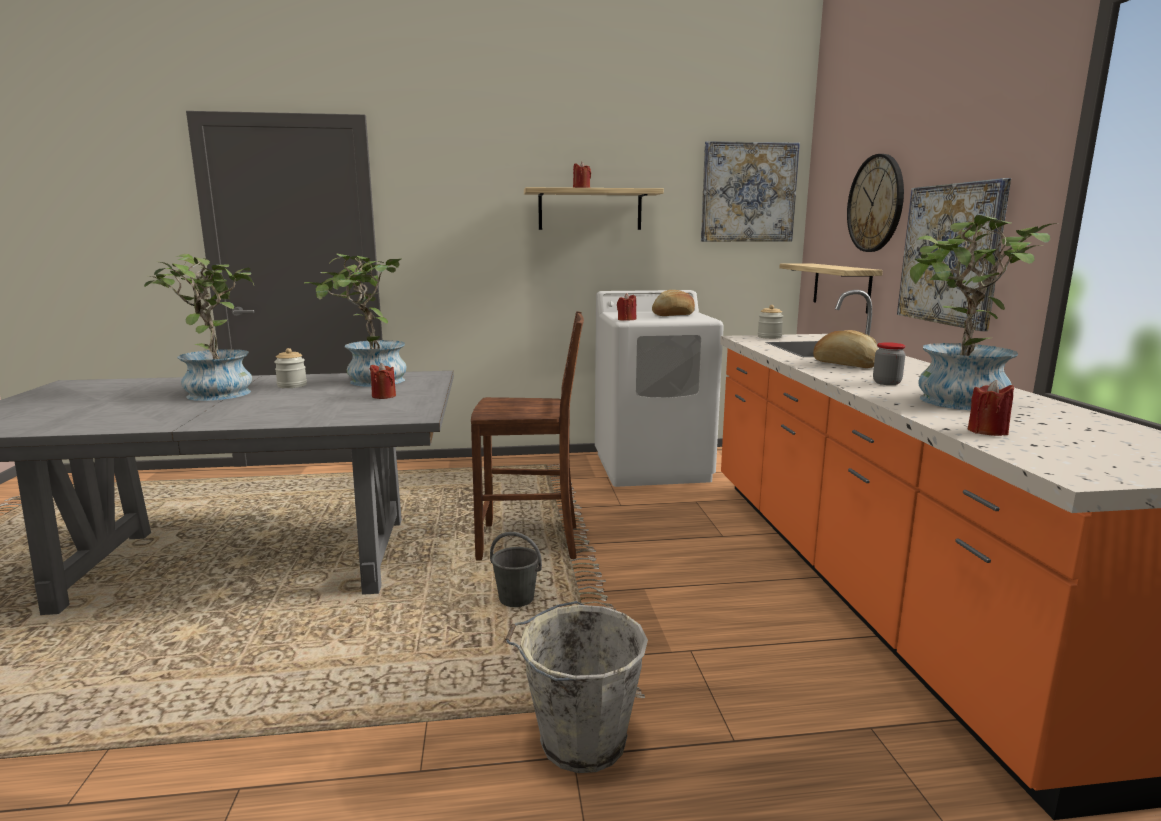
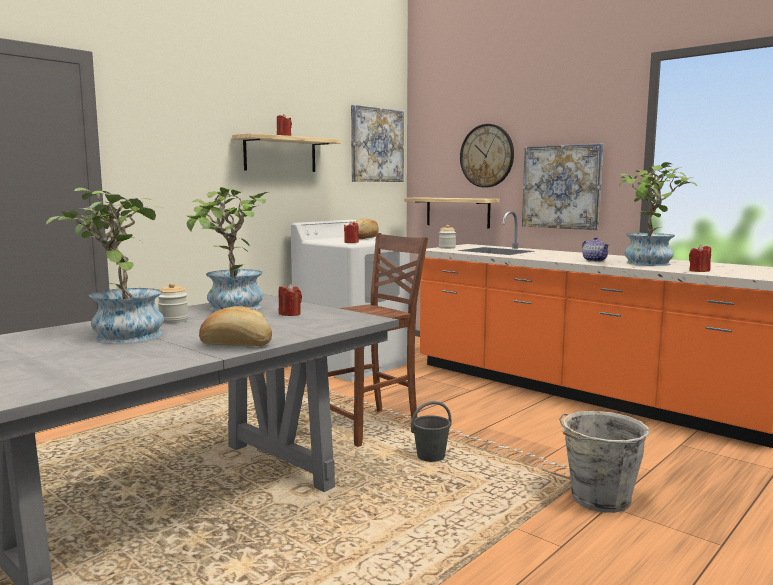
camera: 40 degrees left, 5 degrees down
(845, 365) = (544, 256): bread -> bread (236, 345)
(886, 383) = (594, 260): jar -> teapot

